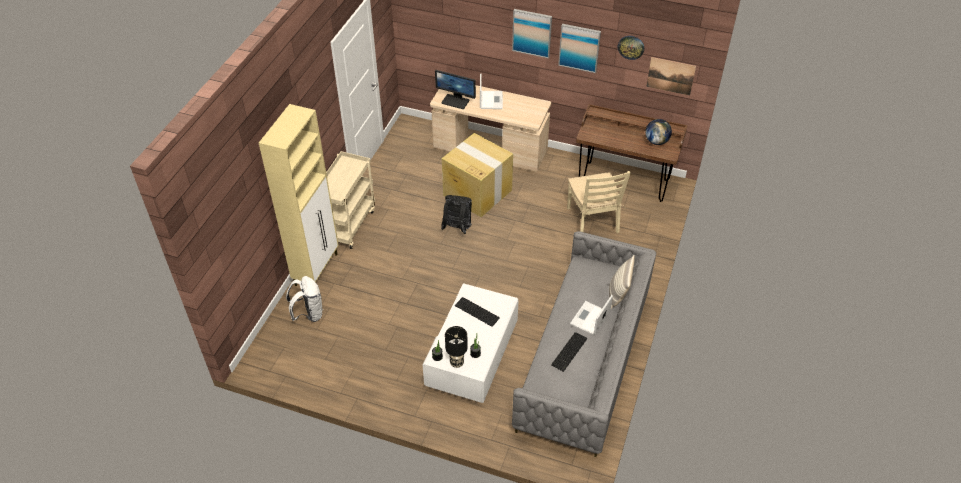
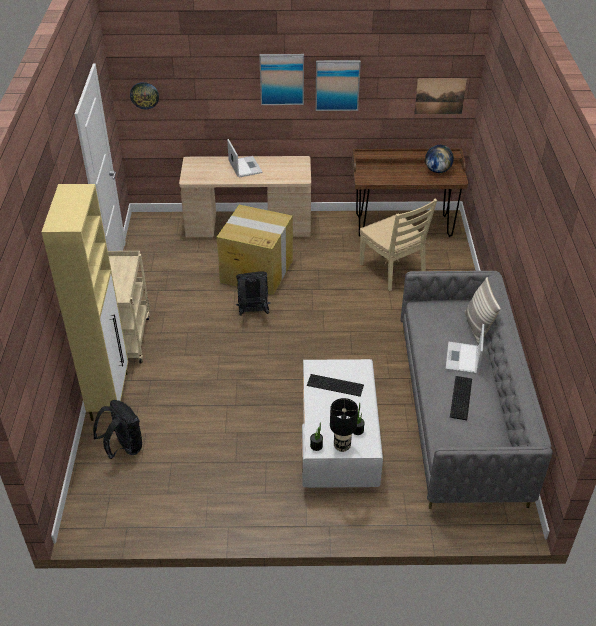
camera: 20 degrees left, 5 degrees down
(309, 314) = (123, 448): white backpack -> black backpack
(455, 101) = (207, 175): monitor -> none
(631, 47) = (395, 72): wall clock -> wall clock (144, 95)

